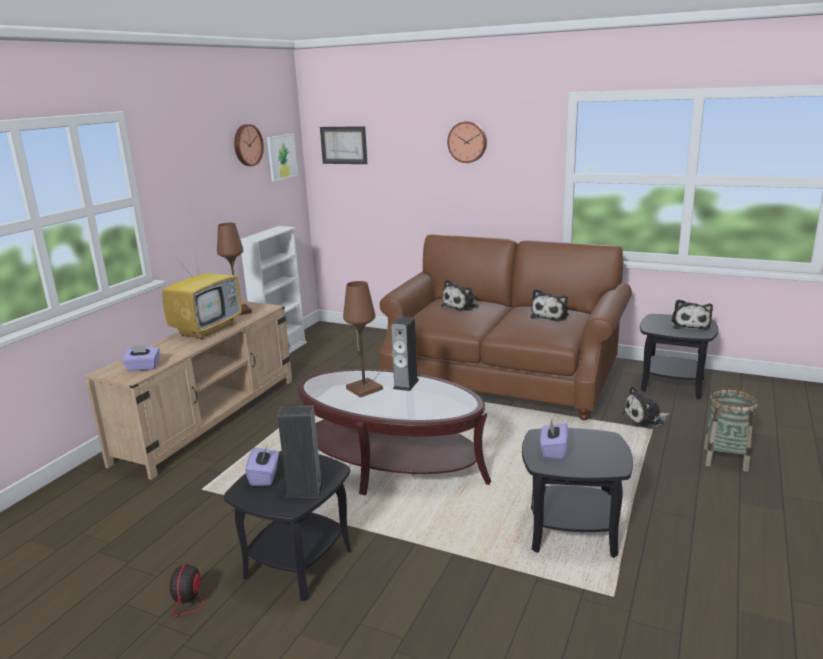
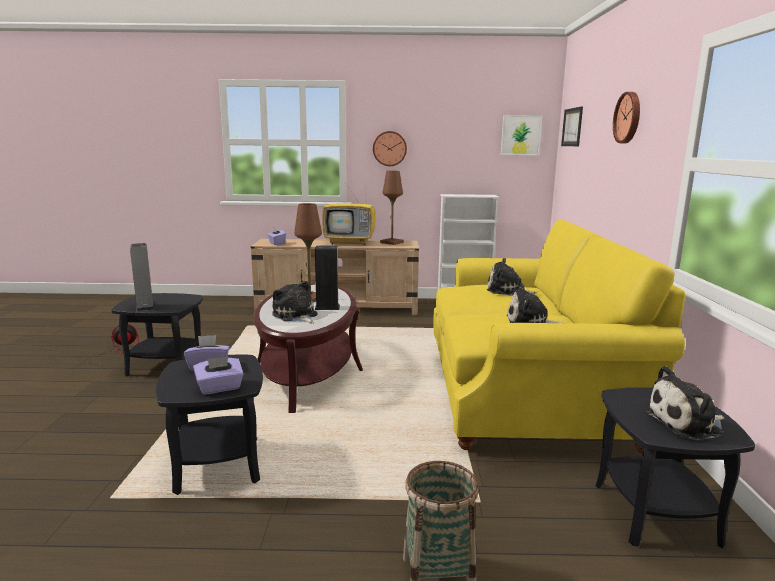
camera: 65 degrees right, 5 degrees down
(247, 145) = (474, 119): wall clock -> wall clock (389, 148)
(265, 477) = (164, 297): purple tissue box -> purple tissue box (219, 388)
(503, 377) = (523, 389): brown sofa -> yellow sofa
(645, 419) = (507, 494): plush toy -> plush toy (296, 316)

